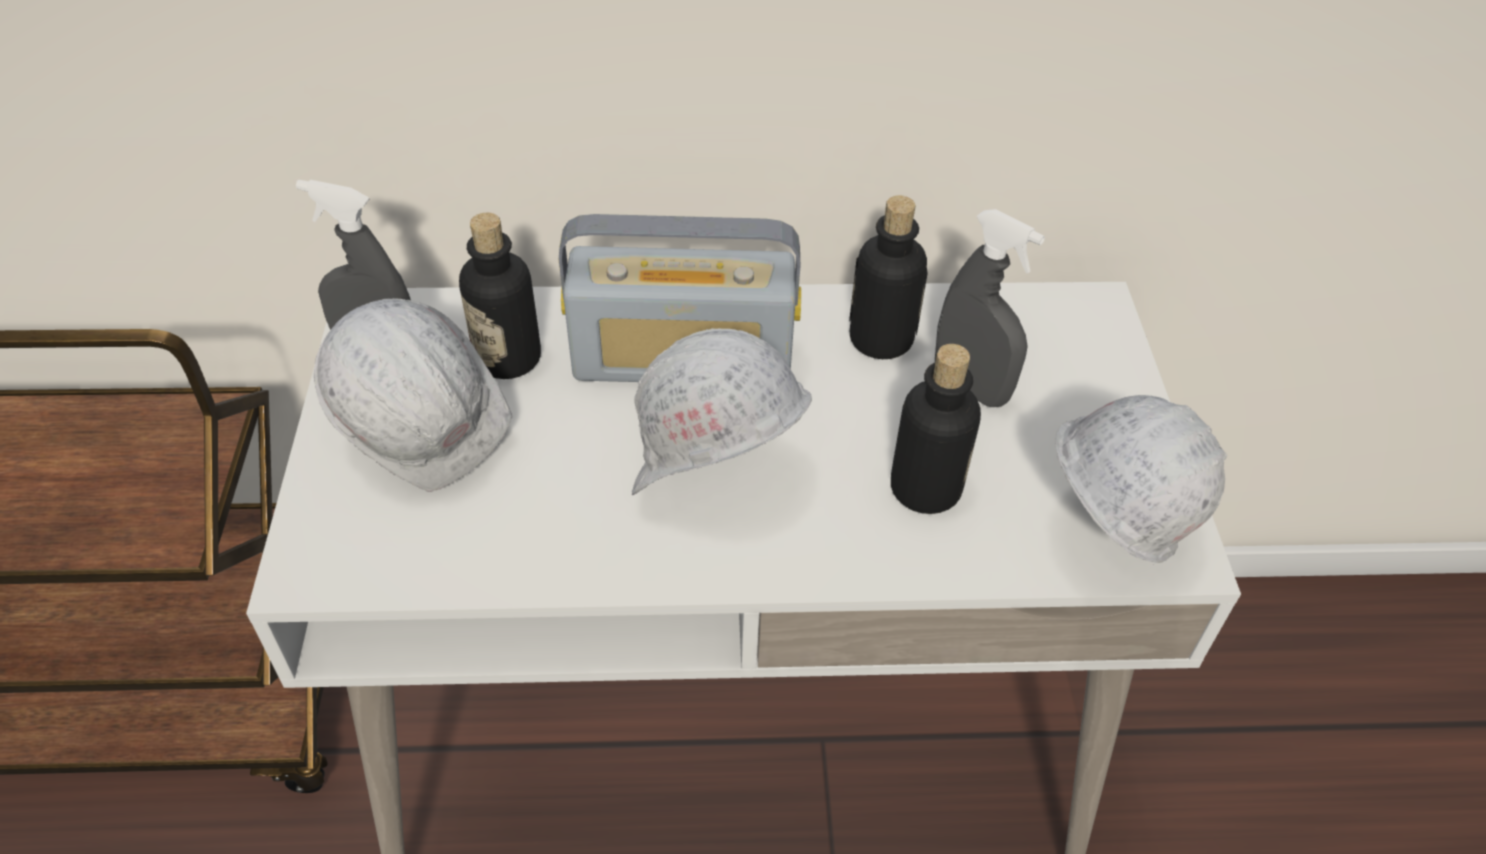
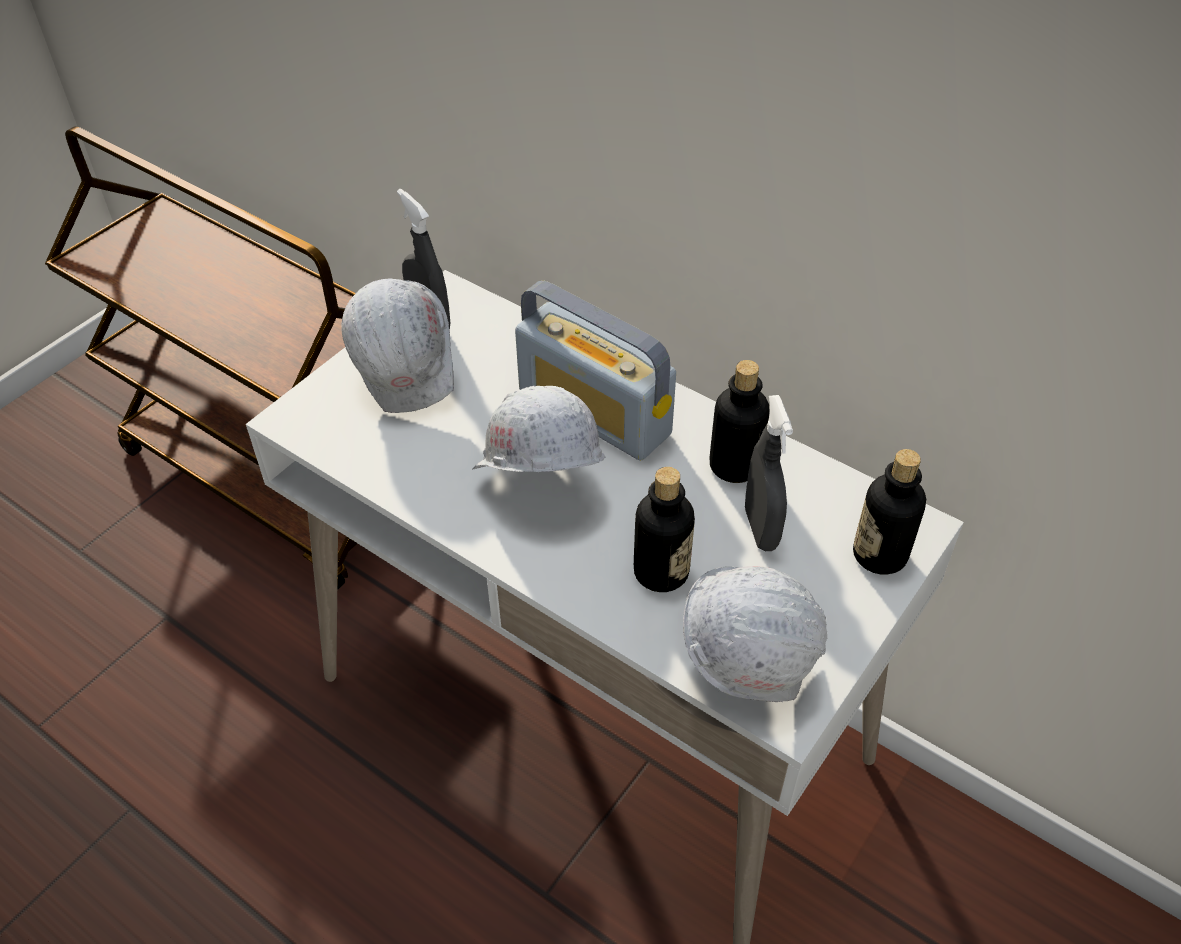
camera: 40 degrees right, 0 degrees up
(508, 358) = (496, 358): bottle -> bottle (879, 555)

